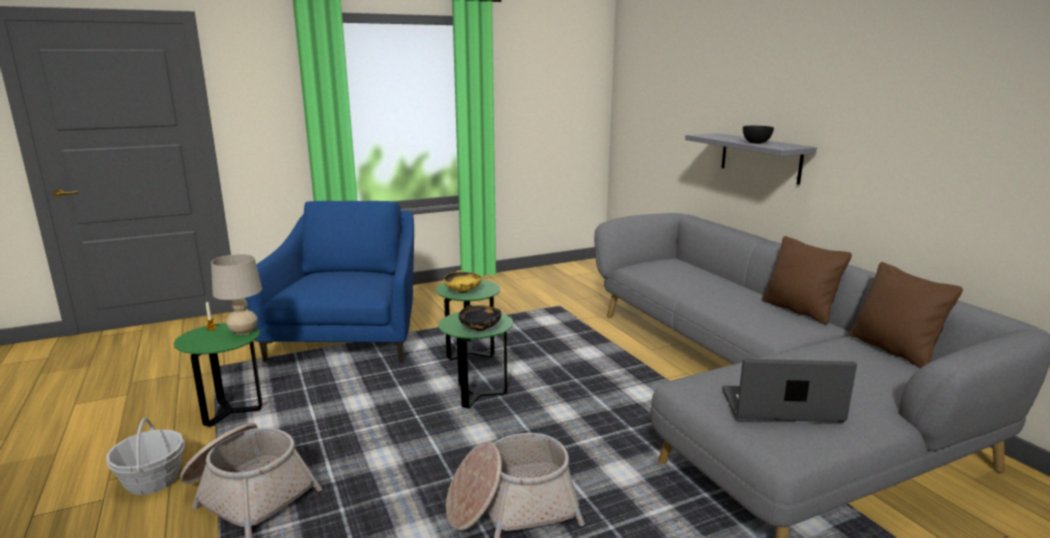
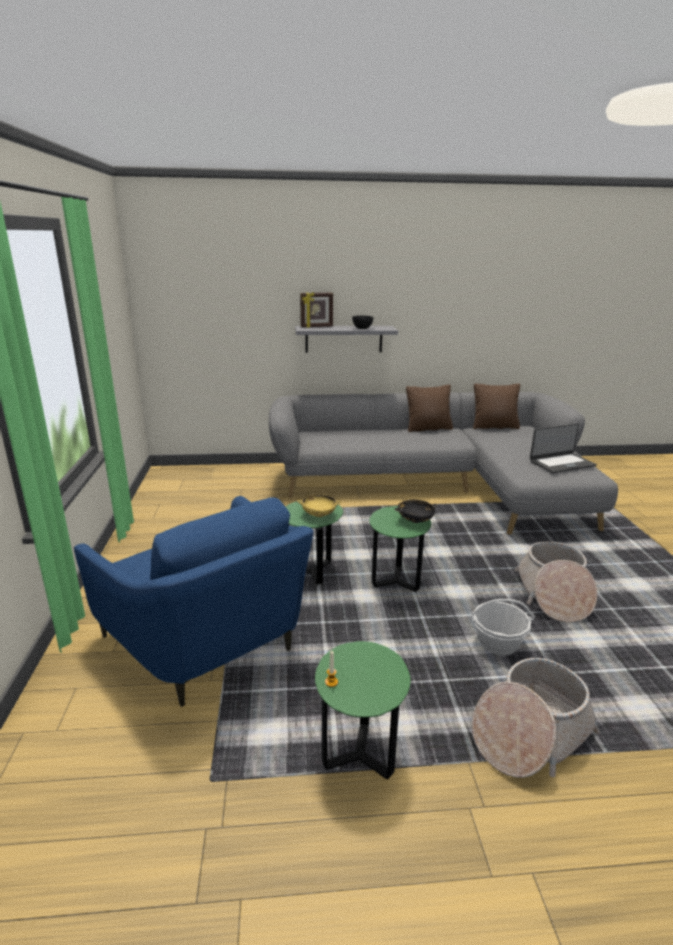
camera: 70 degrees left, 5 degrees up
(152, 481) = (499, 823): basket -> basket (497, 643)
(243, 331) = (357, 653): beige table lamp -> none
(350, 336) = (208, 642): blue armchair -> blue armchair turned 150 degrees counterclockwise
(725, 136) = (316, 327): none -> picture frame
(781, 407) = (561, 463): laptop -> laptop turned 135 degrees counterclockwise

